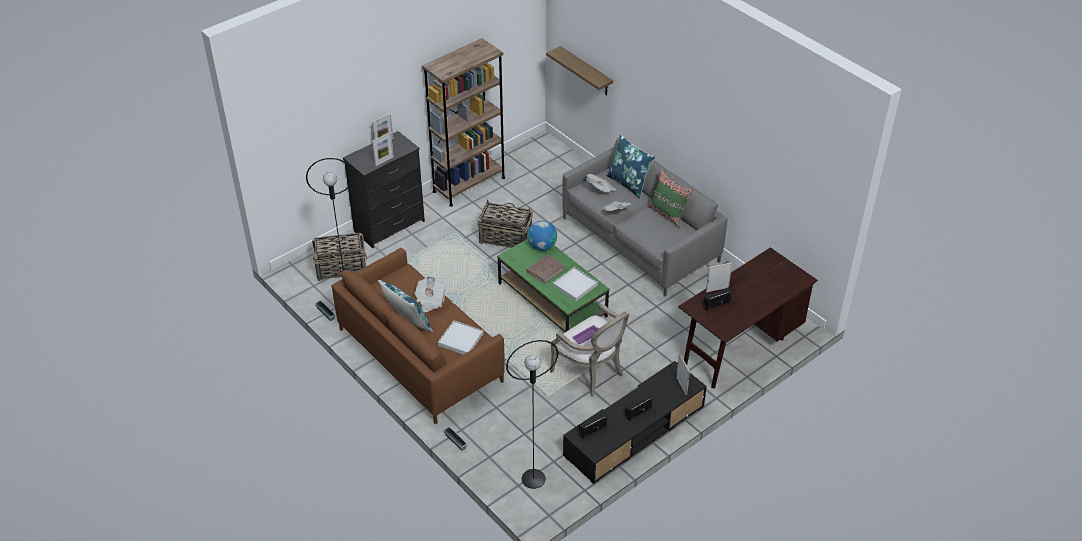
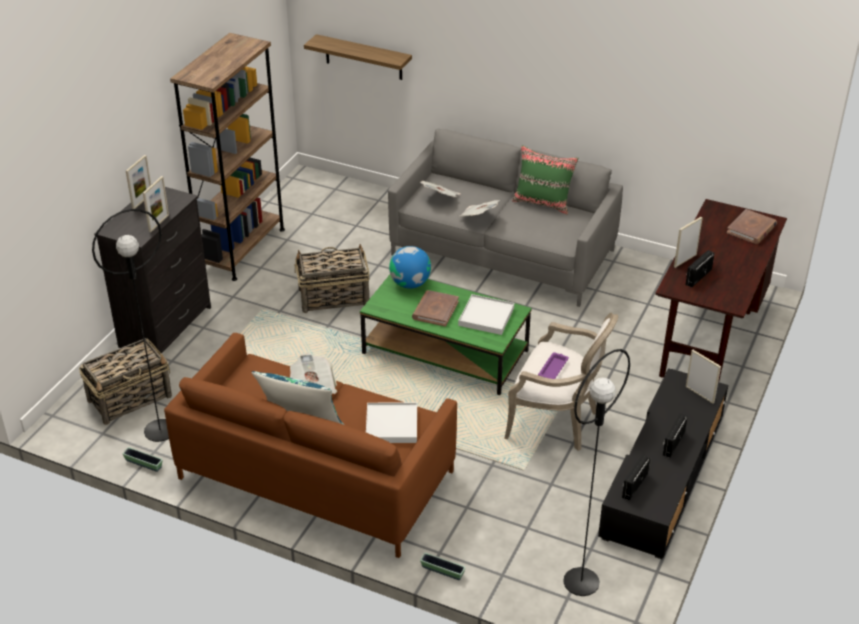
camera: 25 degrees left, 5 degrees down
(629, 183) = (470, 183): blue pillow -> none
(784, 280) = (751, 229): none -> brown book

